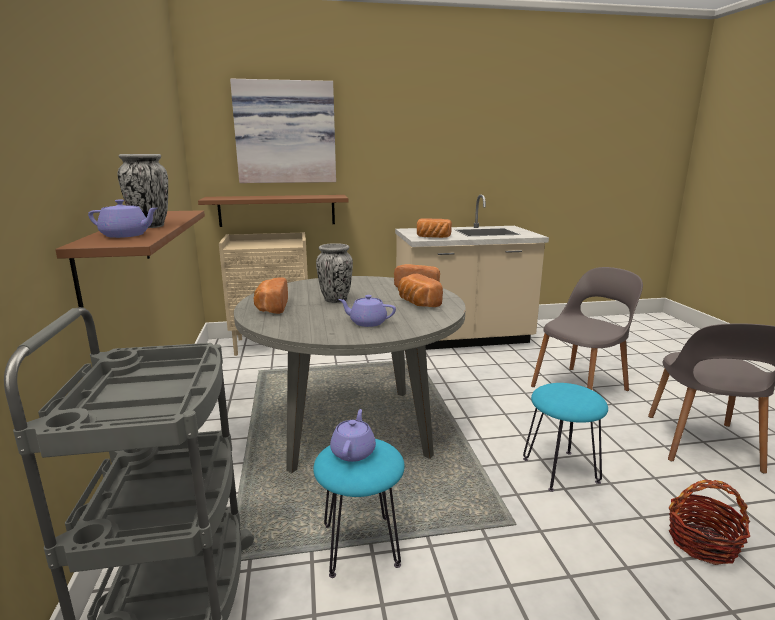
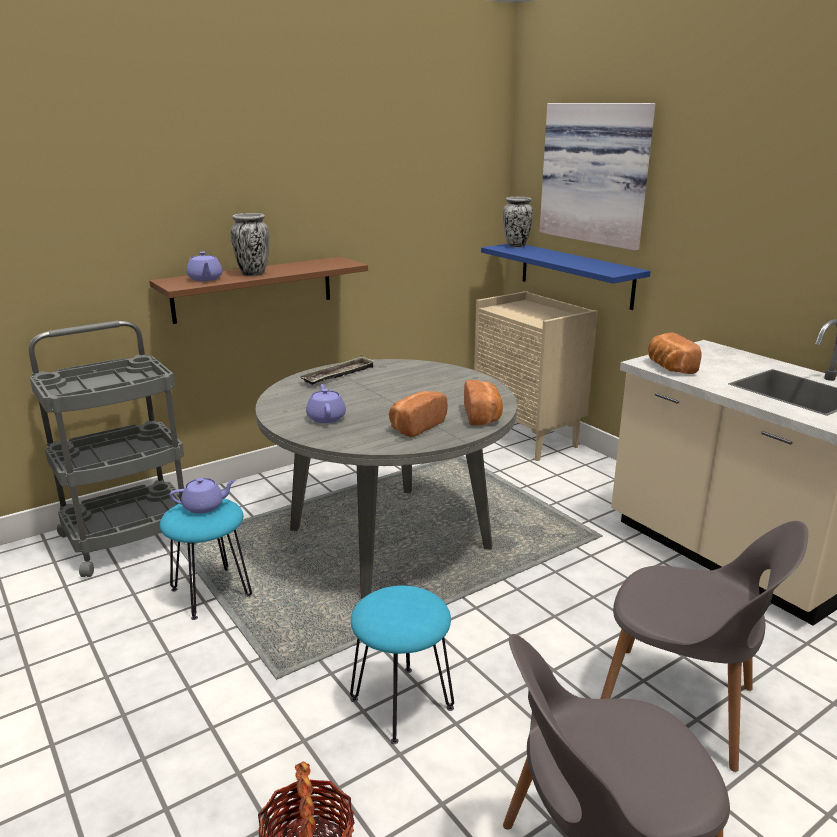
camera: 65 degrees right, 5 degrees up
(271, 308) = (338, 375): bread -> tray
(277, 210) = (575, 275): brown shelf -> blue shelf
(335, 300) = (388, 391): vase -> vase (516, 246)

